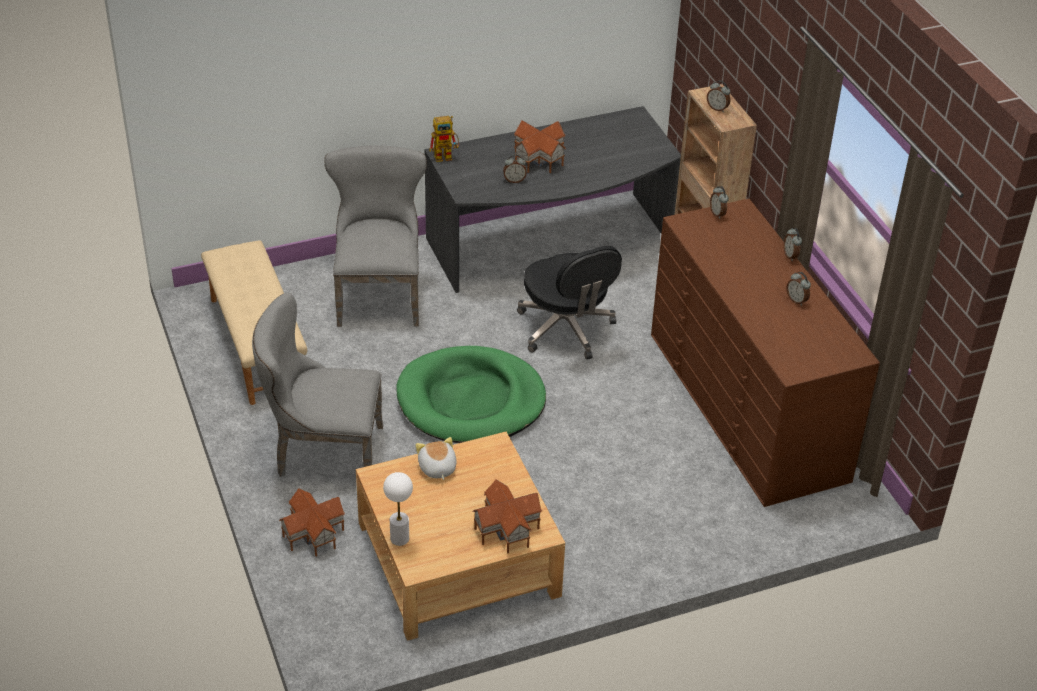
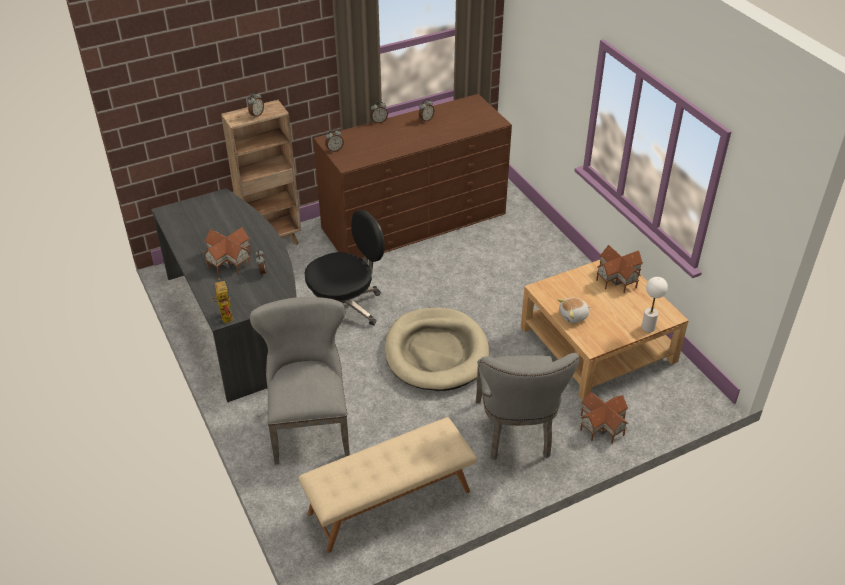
camera: 95 degrees left, 0 degrees up
(379, 293) = (309, 424): grey chair -> grey chair turned 90 degrees clockwise
(471, 400) = (436, 352): green dog bed -> beige dog bed

